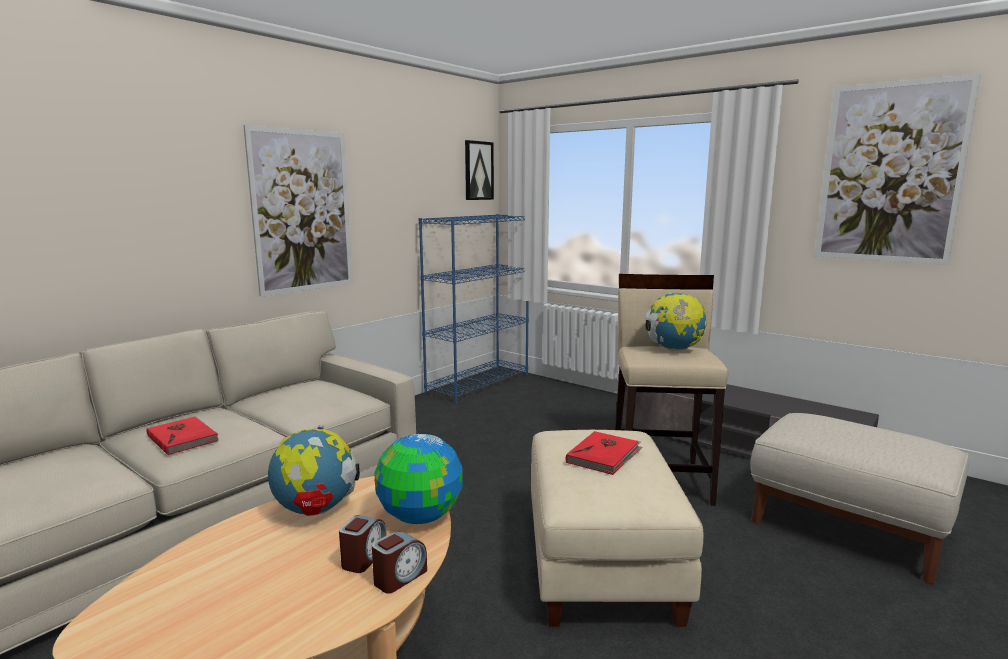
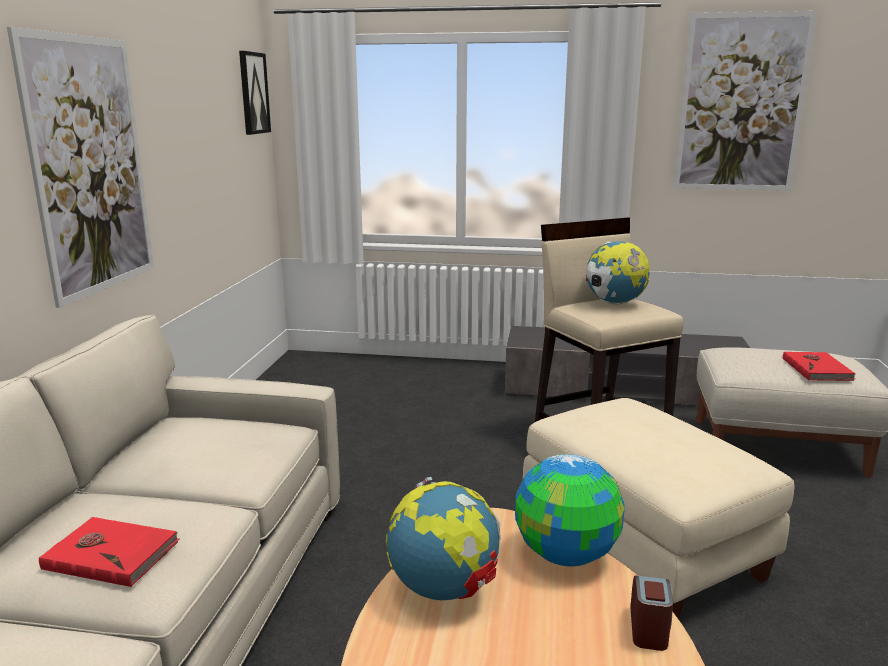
camera: 30 degrees left, 5 degrees up
(364, 558) = (583, 623): alarm clock -> none
(478, 384) = (289, 378): blue bookcase -> none
(604, 455) = (646, 432): red book -> red book (817, 369)

